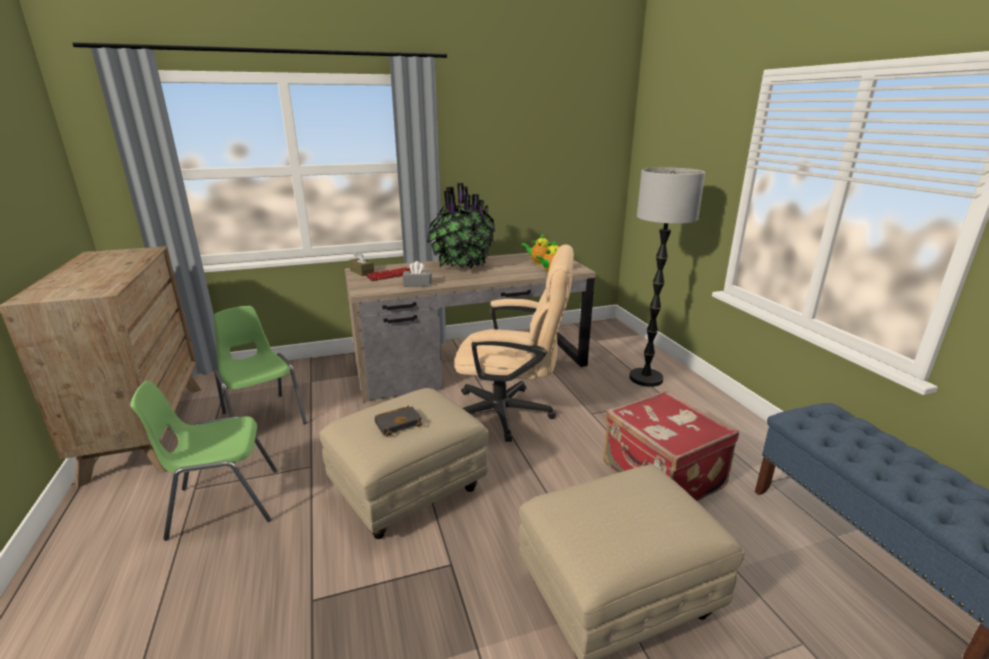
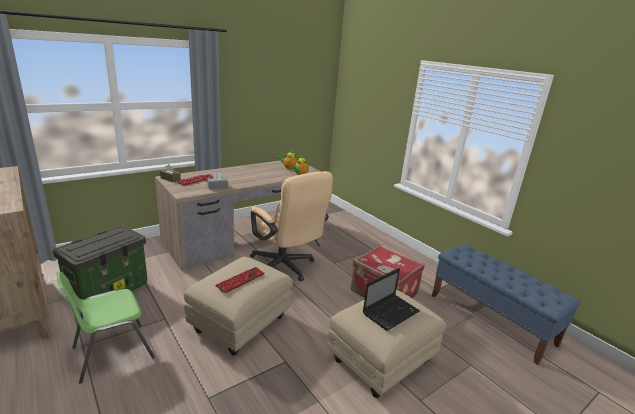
camera: 20 degrees left, 0 degrees up
(263, 418) = (109, 290): green chair -> storage box
(399, 423) = (241, 280): black book -> keyboard
(461, 266) = (239, 172): potted plant -> none
(511, 413) = (285, 268): beige office chair -> beige office chair turned 60 degrees clockwise
(628, 511) = (391, 312): none -> laptop
(646, 378) = (357, 238): floor lamp -> none

